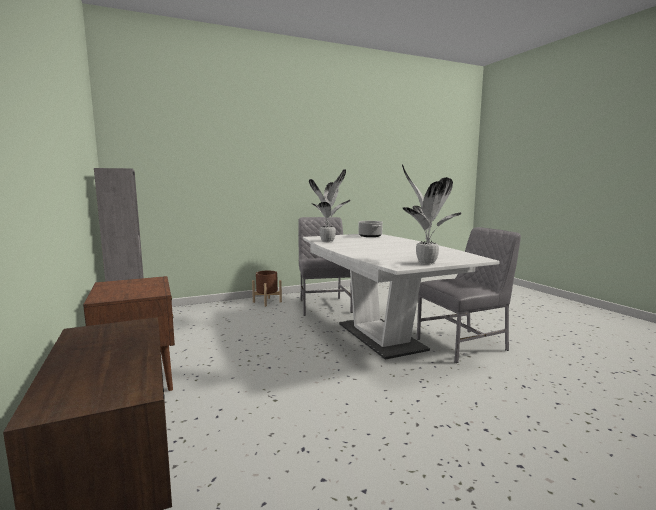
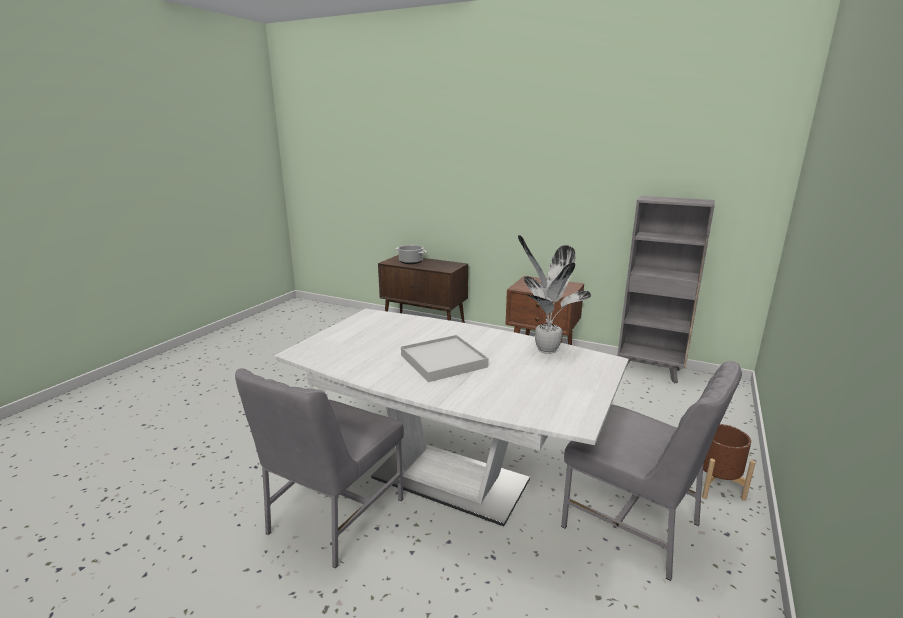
camera: 140 degrees right, 10 degrees up
(370, 236) = (550, 402): cooking pot -> cooking pot (411, 262)
(389, 245) = (443, 361): none -> white tray
(424, 262) = (353, 326): potted plant -> none

